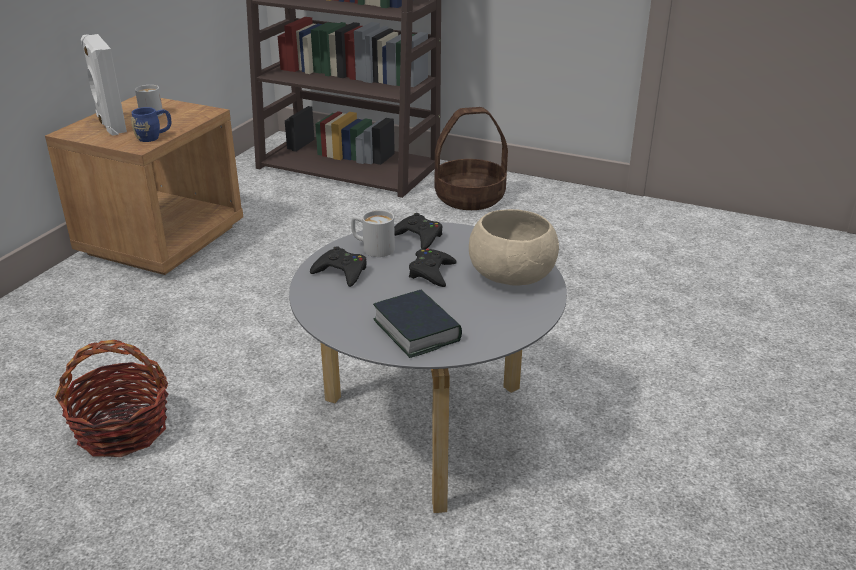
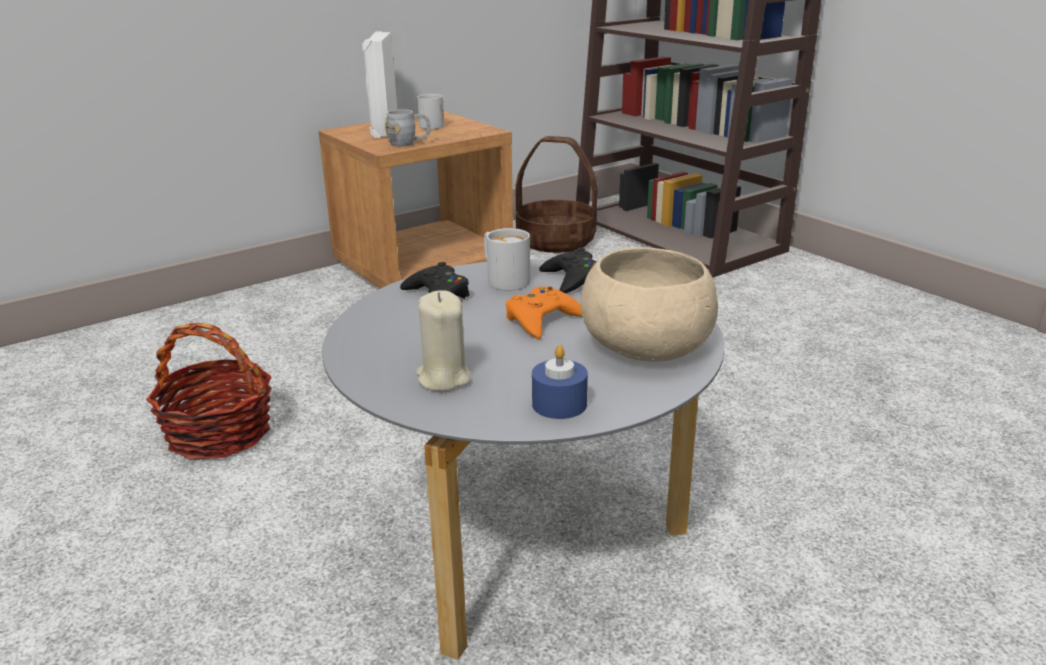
camera: 30 degrees right, 5 degrees down
(154, 137) = (409, 143): blue mug -> grey mug
(416, 330) = (443, 378): book -> beige candle
(431, 272) = (542, 320): black game controller -> orange game controller
(470, 197) = (799, 293): basket -> basket (556, 241)
(502, 326) = (559, 404): none -> blue candle

